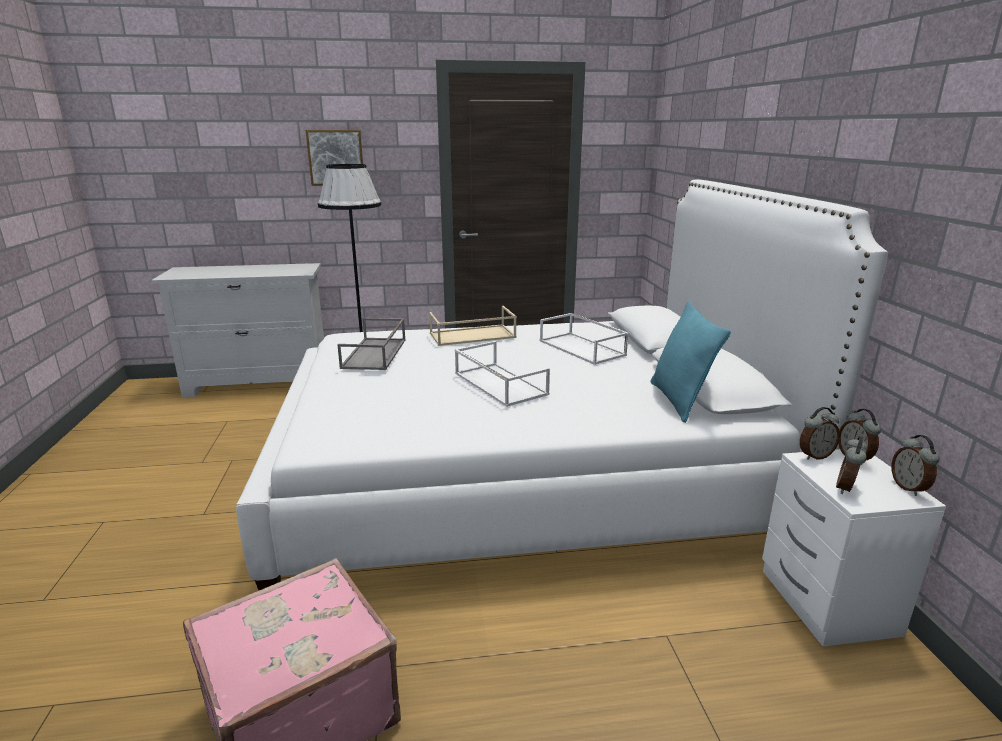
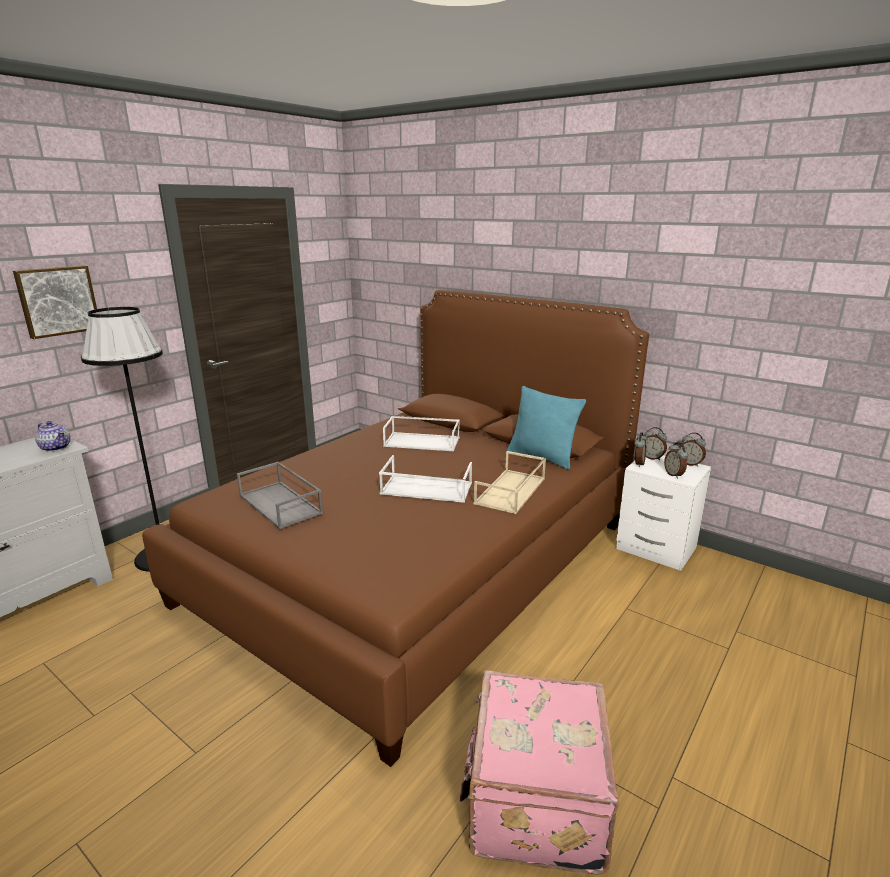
camera: 45 degrees left, 0 degrees up
(298, 271) = (56, 447): none -> teapot
(472, 336) = (327, 459): beige tray -> beige tray (511, 491)
(521, 472) = (417, 561): white bed -> brown bed

